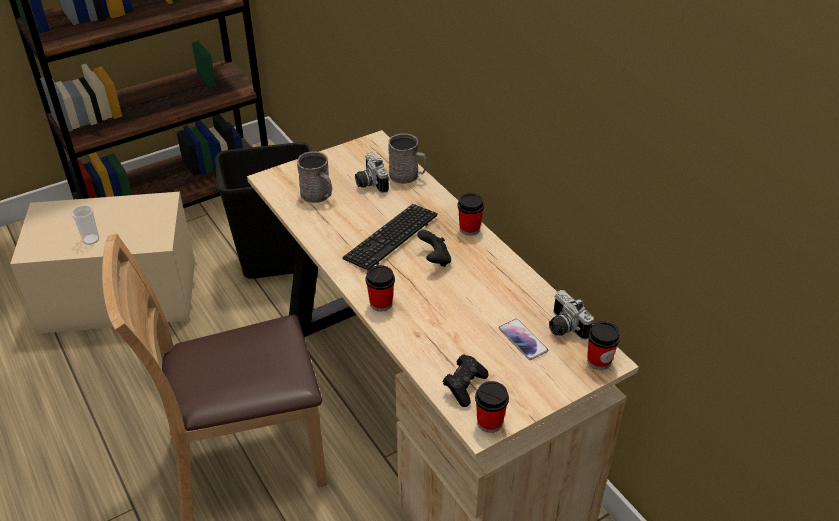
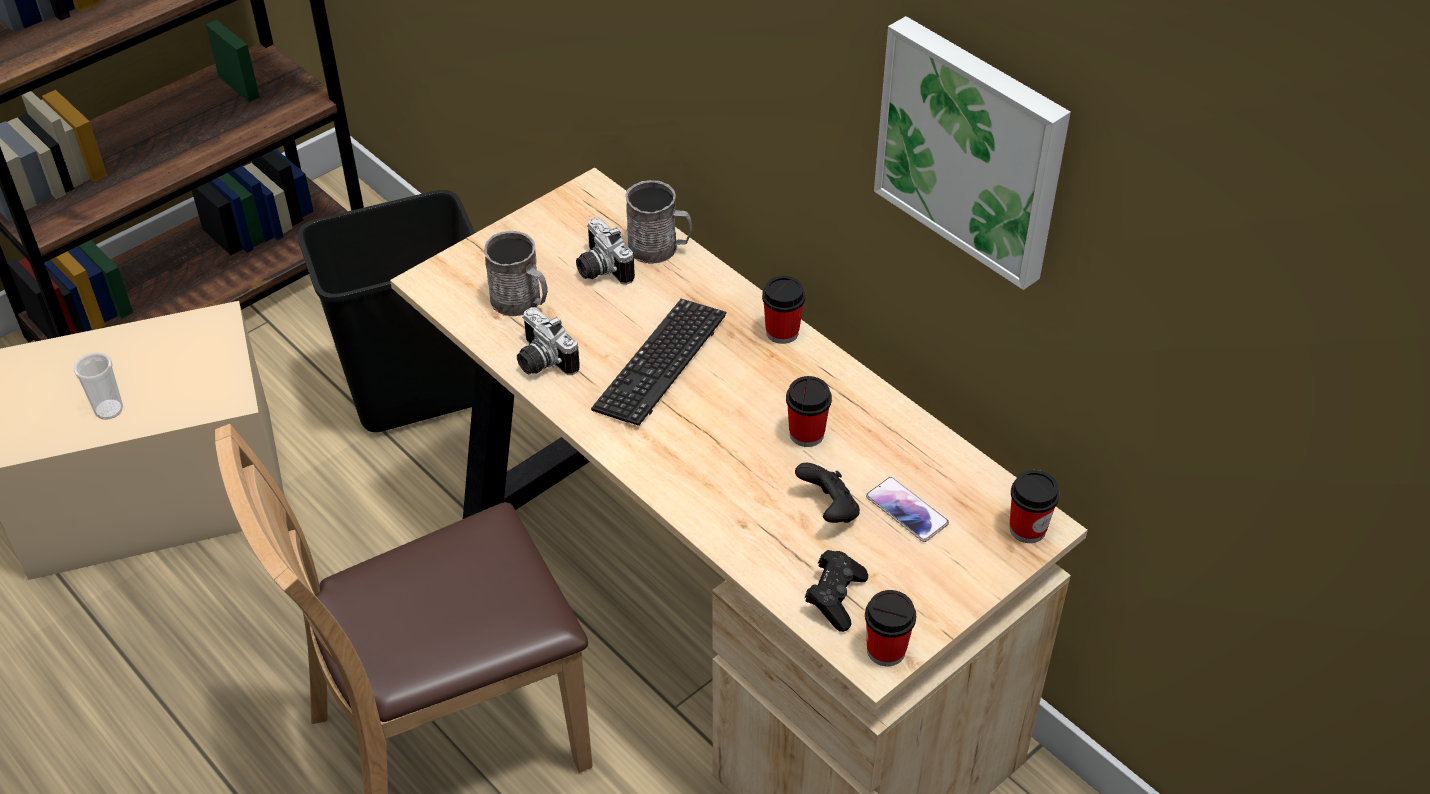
camera: 10 degrees left, 5 degrees up
(381, 303) = (673, 479): cup -> cup (806, 434)
(435, 259) = (739, 392): black game controller -> black game controller (829, 510)
(563, 327) = (964, 481): camera -> camera (541, 361)
(582, 104) = (973, 149): none -> picture

